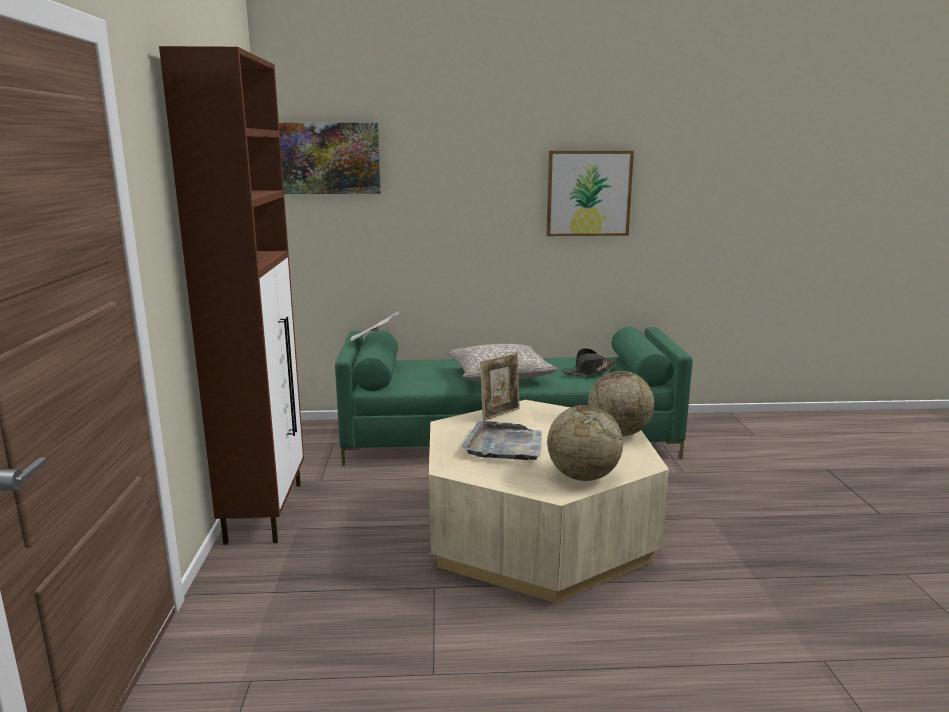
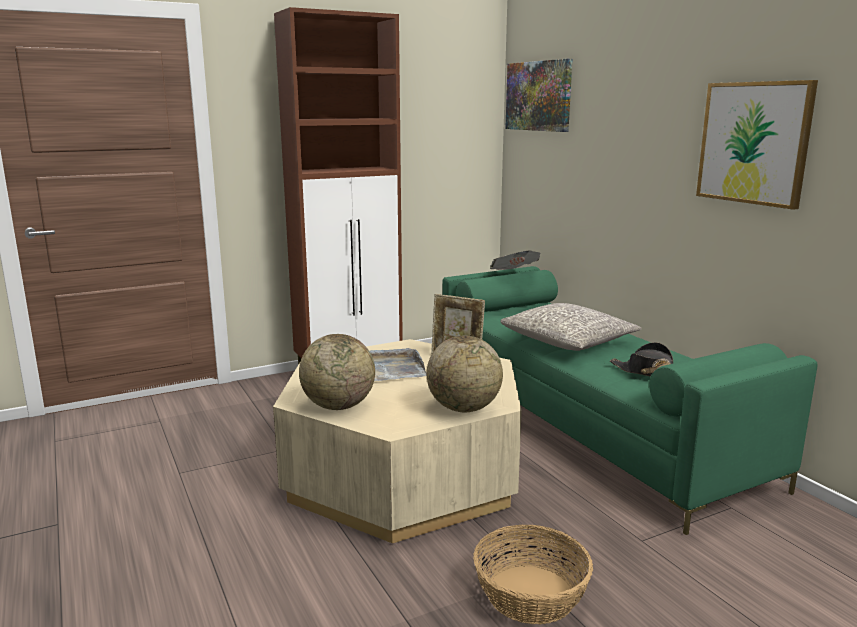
camera: 65 degrees right, 0 degrees up
(733, 524) = (531, 594): none -> basket

